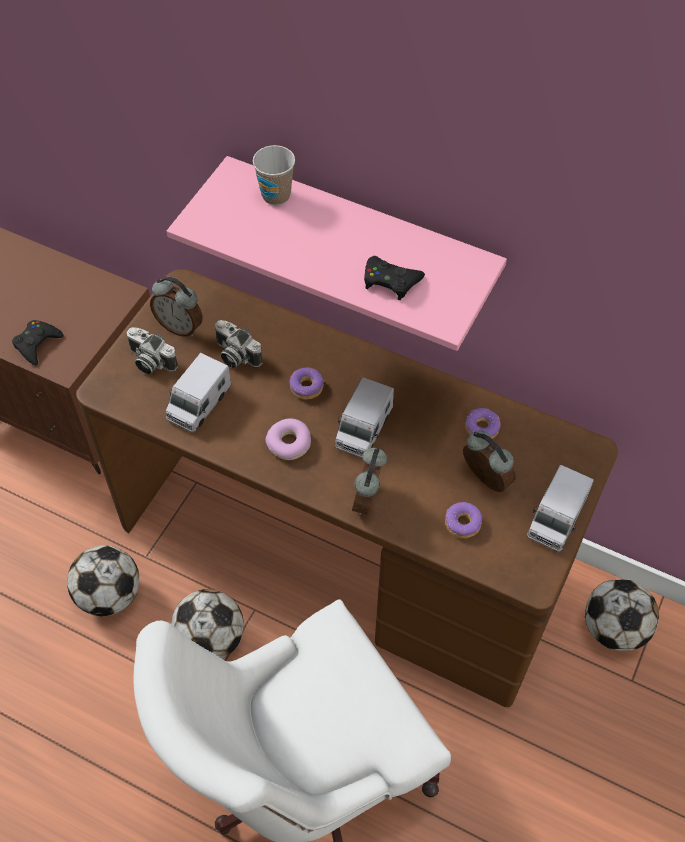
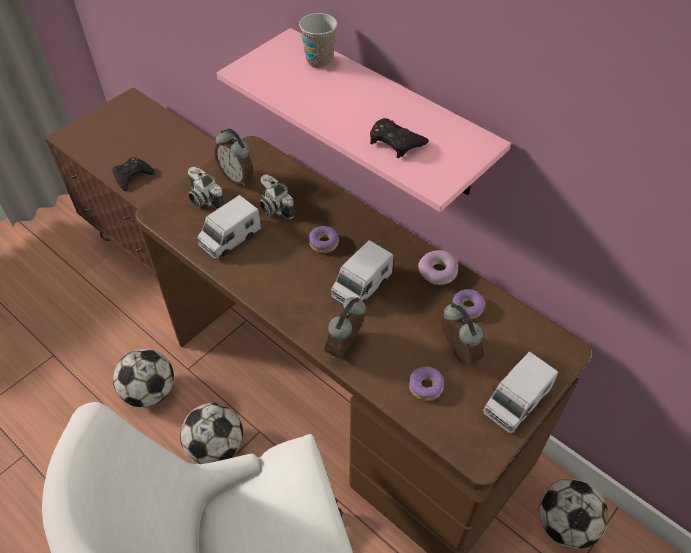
camera: 15 degrees right, 5 degrees down
(289, 443) = (293, 285): donut -> donut (438, 272)

